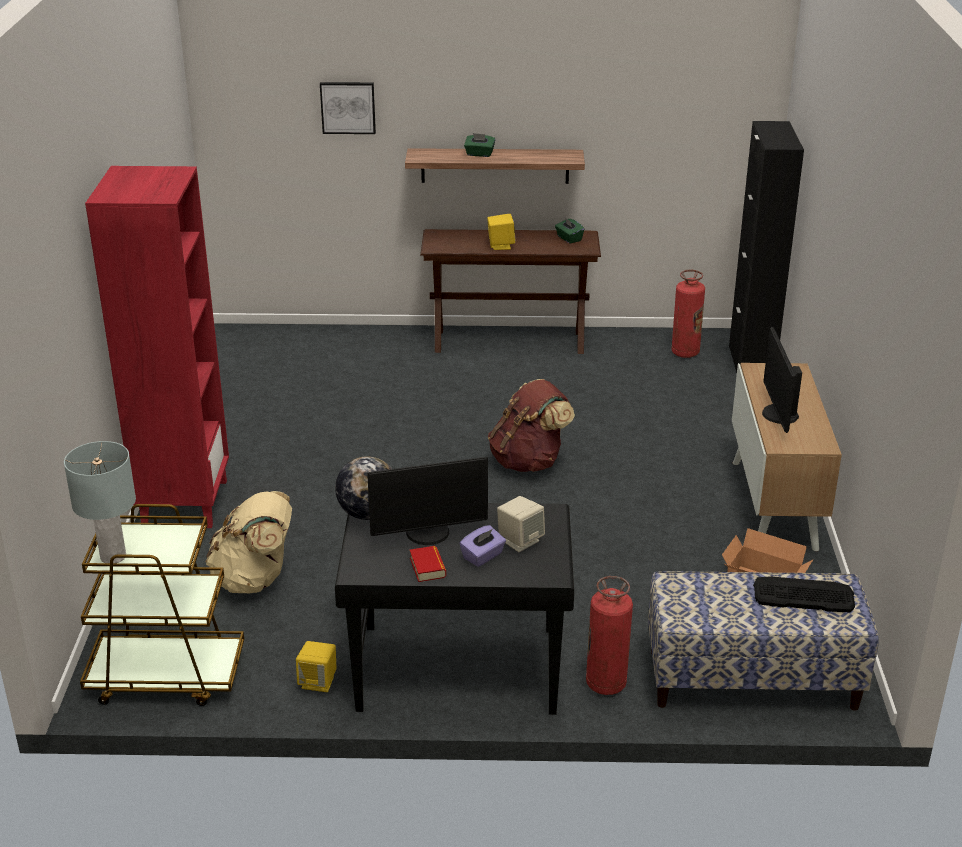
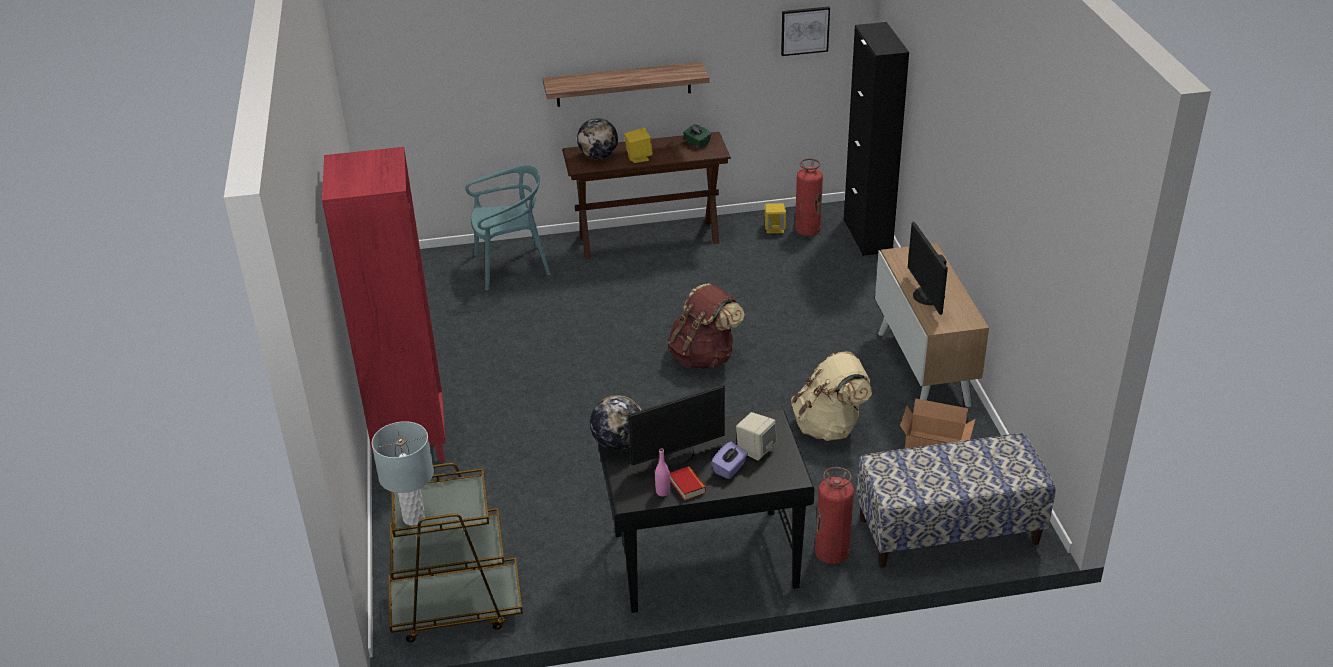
camera: 10 degrees left, 5 degrees up
(255, 579) = (501, 505): beige backpack -> beige backpack (829, 426)
(318, 682) = (590, 591): yellow speaker -> yellow speaker (775, 229)
(348, 107) = (485, 47): picture -> picture (804, 30)
(354, 350) = (511, 266): none -> turquoise chair
(398, 569) = (663, 492): none -> pink bottle
(458, 240) = (598, 157): none -> globe
(479, 154) = (611, 77): green tissue box -> none
(803, 595) = (986, 458): keyboard -> none

